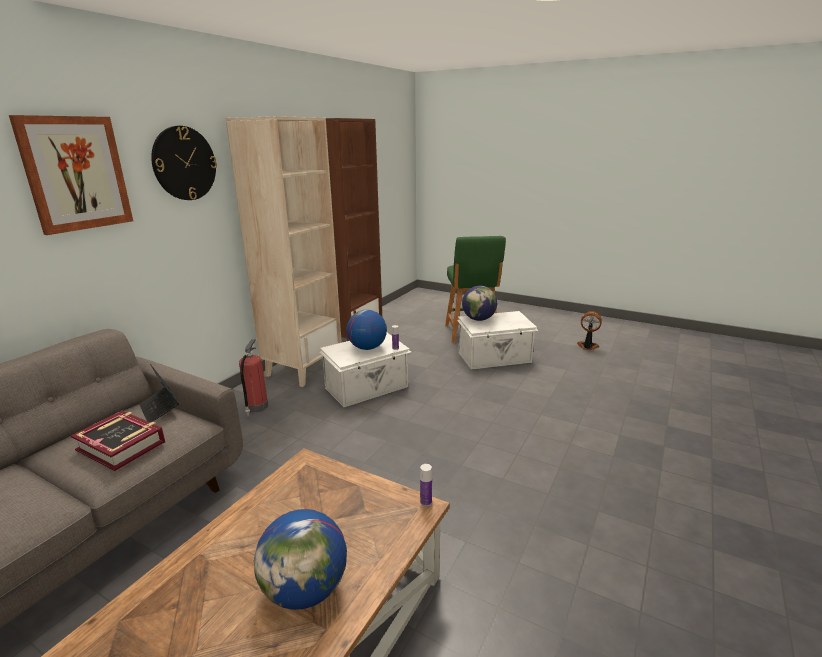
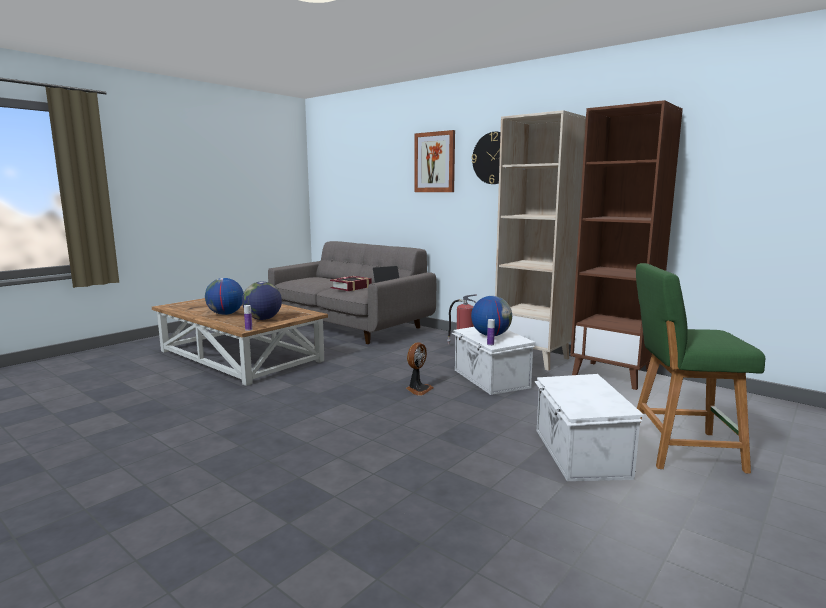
camera: 100 degrees right, 10 degrees down
(478, 319) = (587, 383): globe -> globe (263, 319)
(587, 347) = (669, 572): fan -> fan (418, 389)

